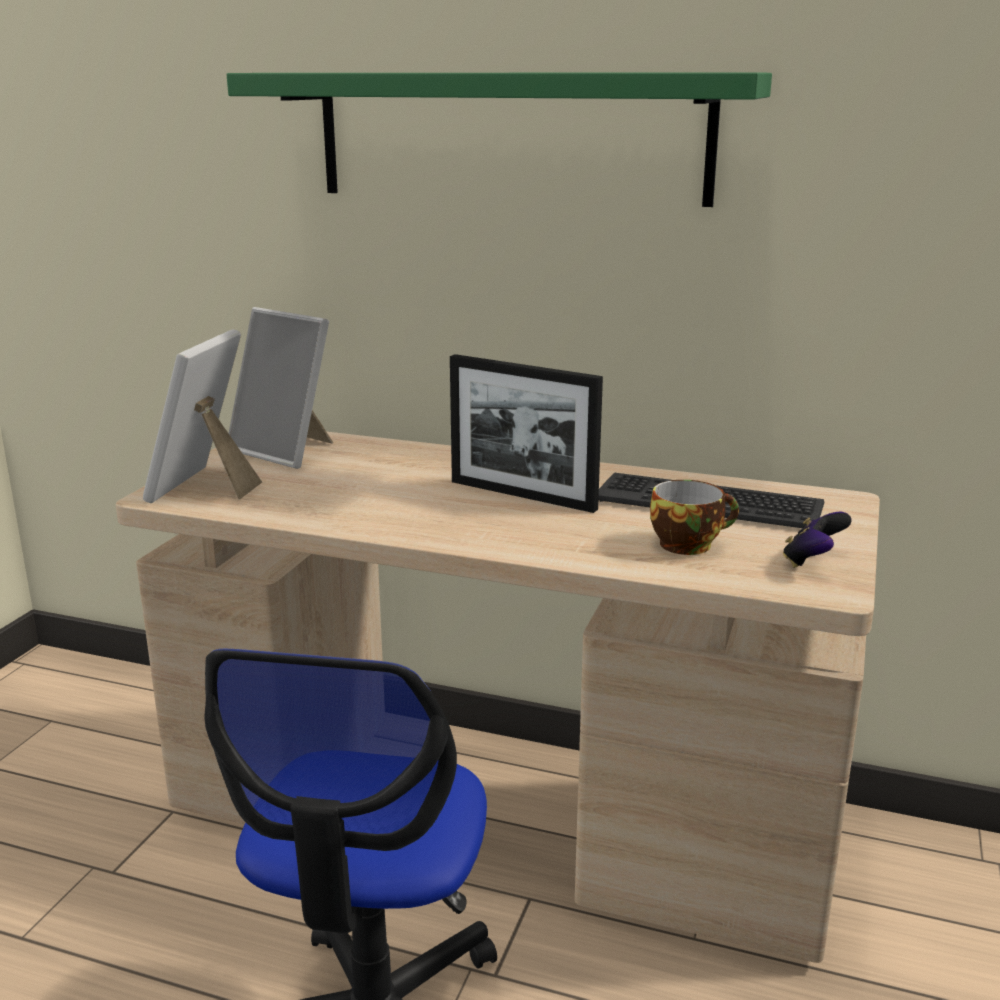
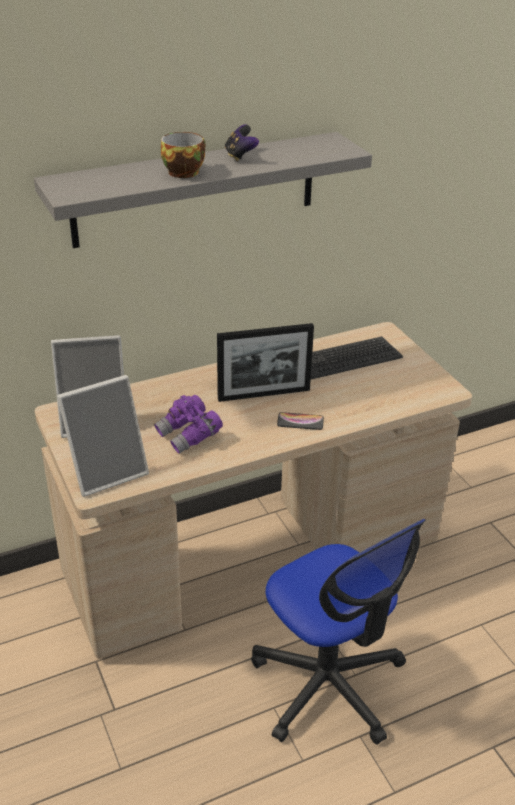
camera: 45 degrees left, 15 degrees up
(206, 488) = (107, 471): picture frame -> picture frame turned 90 degrees counterclockwise
(351, 495) = (189, 436): none -> purple binoculars
(510, 137) = (196, 189): green shelf -> grey shelf
(513, 534) = (300, 422): none -> phone
(688, 544) = (371, 390): cup -> cup (184, 171)
(812, 562) = (423, 377): game controller -> game controller (240, 156)

